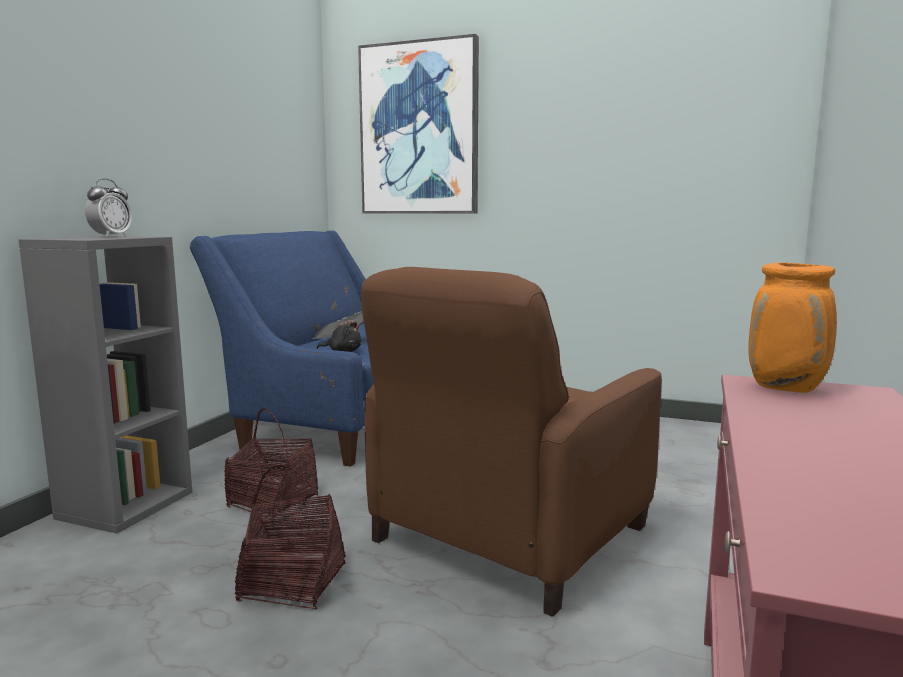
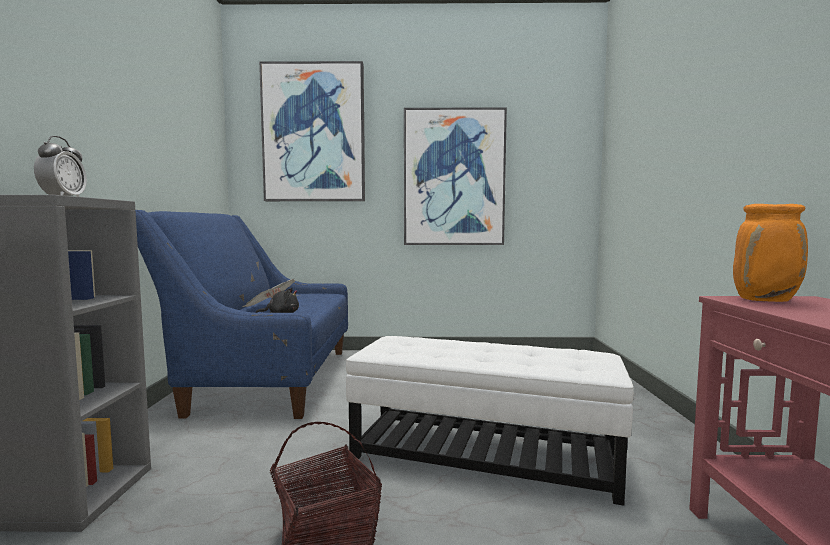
camera: 20 degrees left, 5 degrees down
(273, 501) = (247, 463): basket -> none
(508, 535) = (482, 456): brown armchair -> white ottoman
(591, 182) = (454, 178): none -> picture

